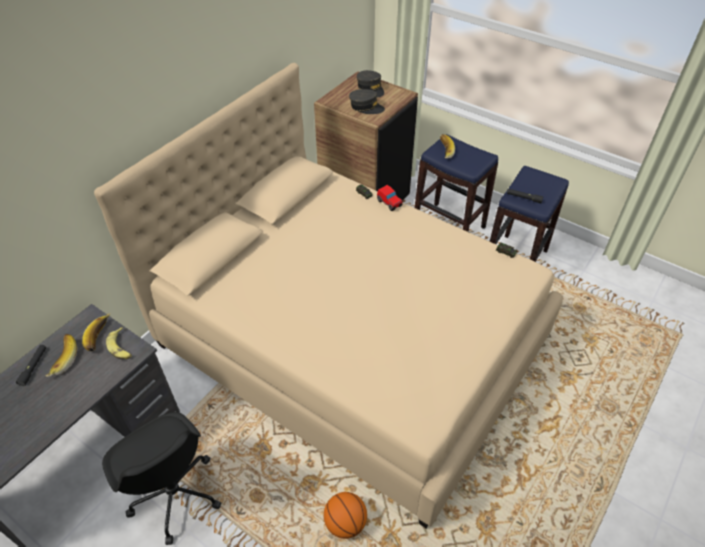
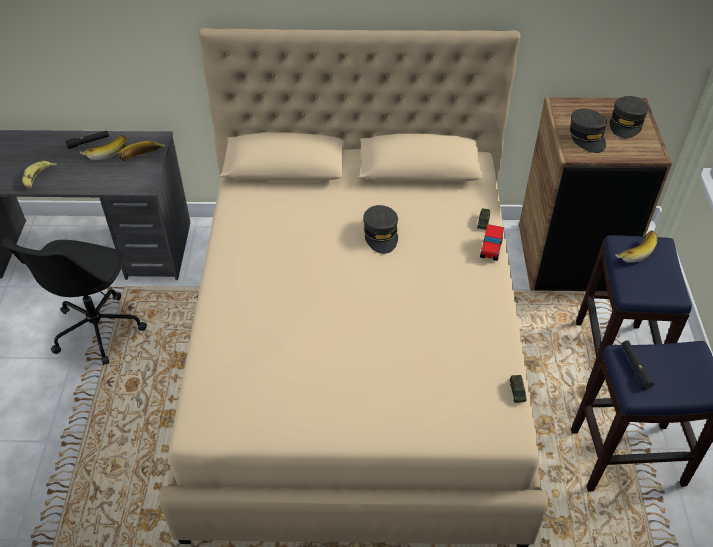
camera: 55 degrees right, 0 degrees up
(121, 347) = (140, 175): banana -> banana (38, 178)
(329, 243) = (381, 234): none -> grey cap
(345, 523) = (146, 469): basketball -> none

